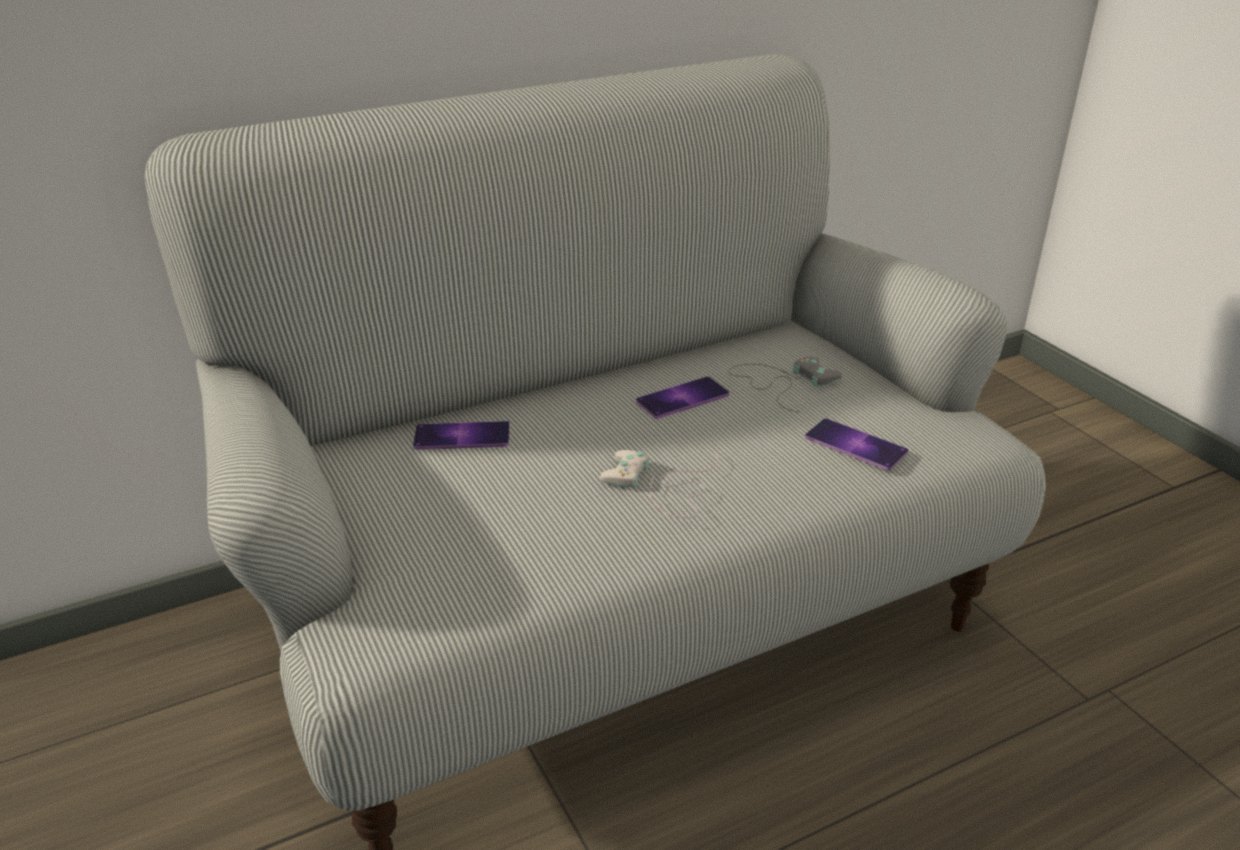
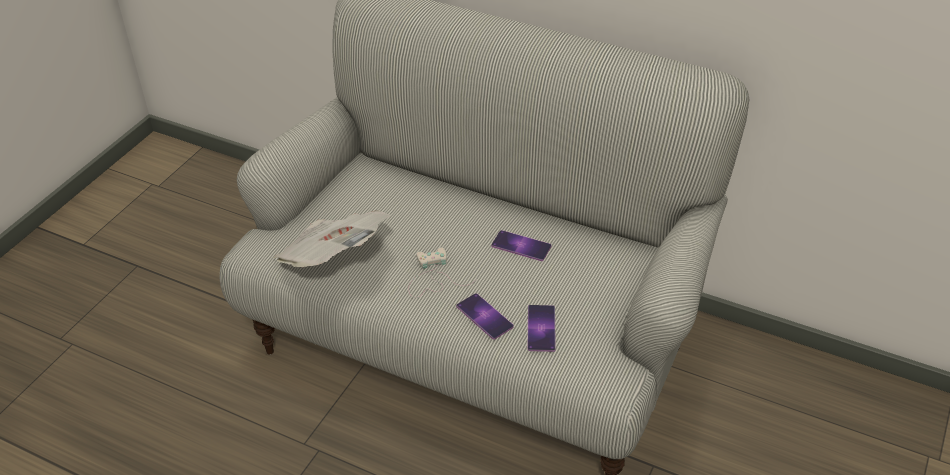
camera: 55 degrees right, 10 degrees up
(462, 436) = (411, 194): phone -> phone (484, 316)
(510, 563) = (334, 259): none -> newspaper
(782, 383) = (577, 274): grey game controller -> none

